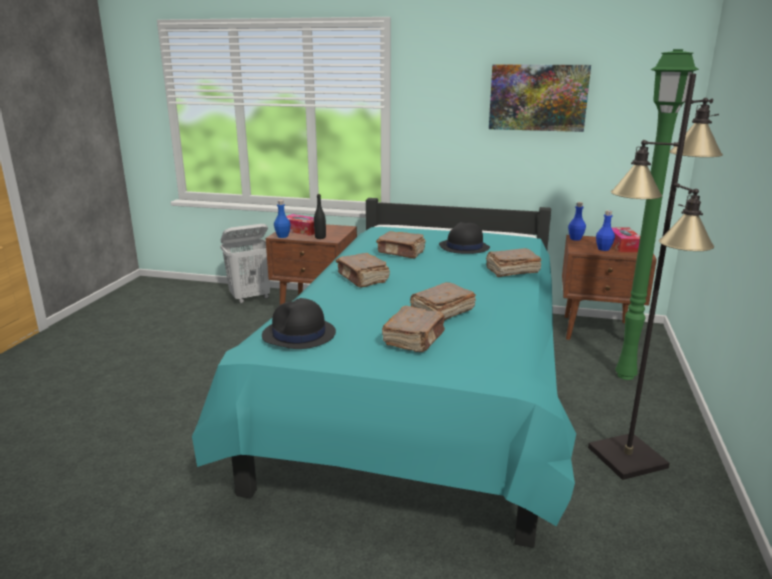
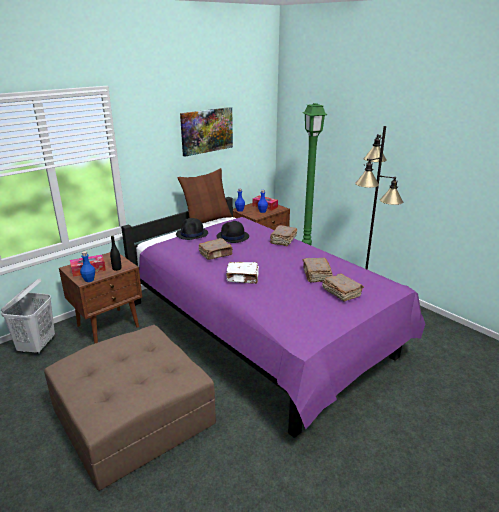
camera: 55 degrees left, 5 degrees up
(193, 379) = (134, 416): none -> brown ottoman
(299, 335) = (304, 321): black hat -> black hat (192, 234)
(362, 278) = (243, 278): brown book -> white book
(421, 395) = (260, 332): turquoise bed -> purple bed
(489, 229) = (207, 220): none -> brown pillow

